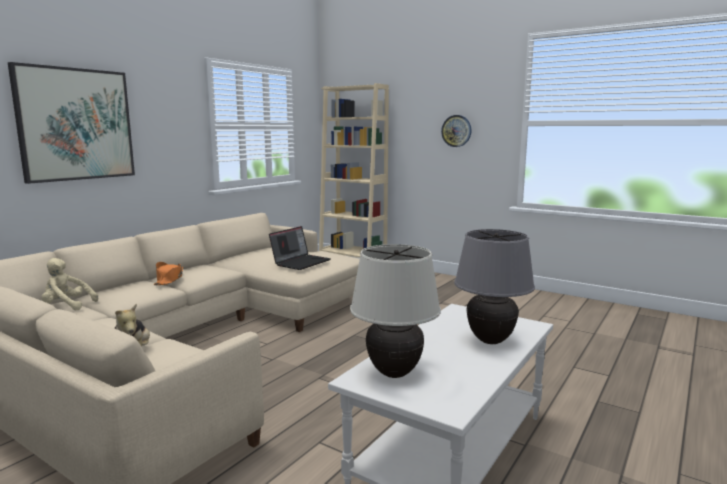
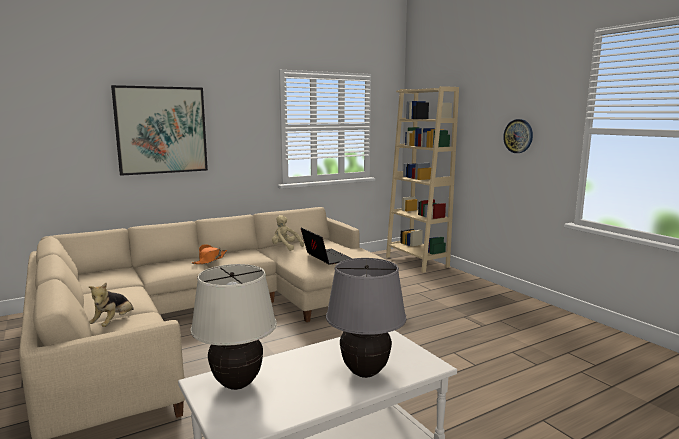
camera: 25 degrees right, 0 degrees up
(67, 306) = (123, 272): beige plush toy -> beige plush toy (285, 247)
(301, 262) = (325, 257): laptop -> laptop turned 90 degrees counterclockwise

